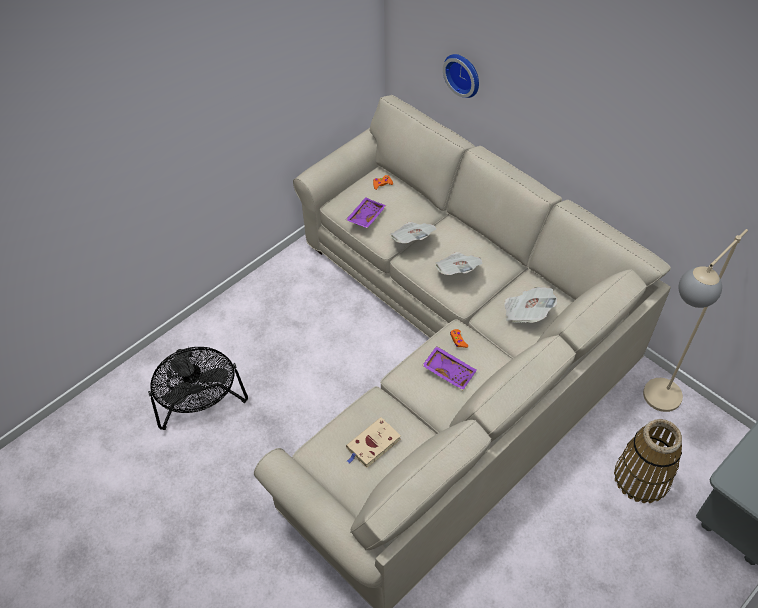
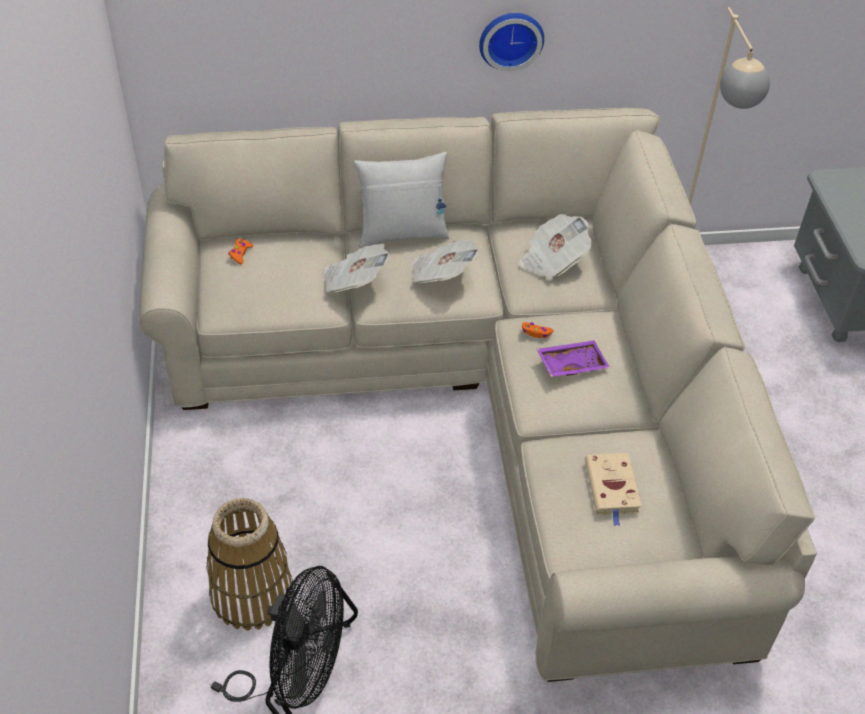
camera: 55 degrees left, 5 degrees down
(365, 216) = (272, 297): purple tray -> none
(464, 74) = (283, 39): wall clock -> wall clock (510, 39)
(469, 235) = (402, 235): none -> grey pillow
(641, 477) = (754, 345): basket -> basket (251, 594)

